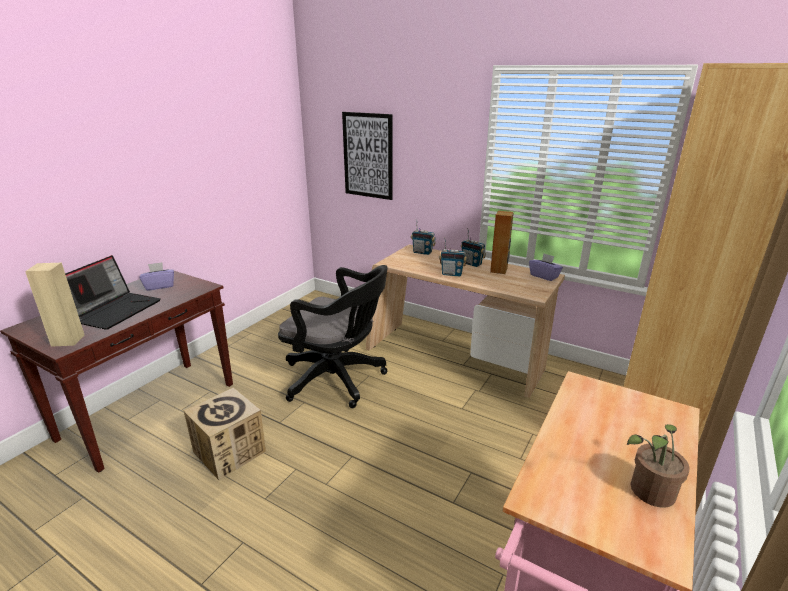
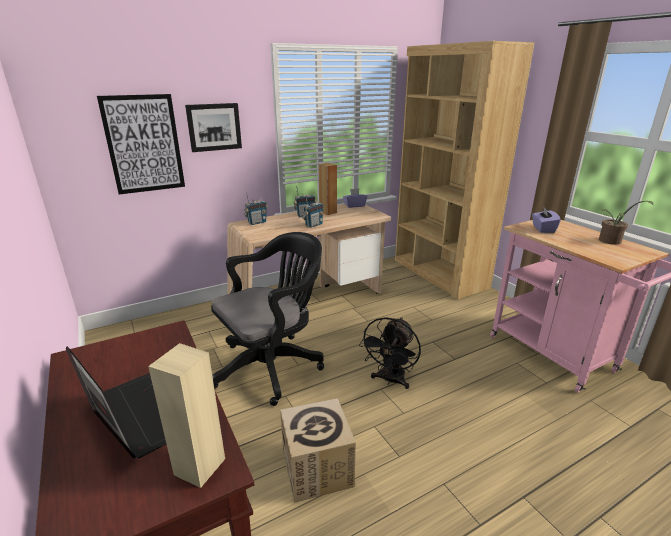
camera: 60 degrees left, 0 degrees up
(160, 286) = (111, 365): purple tissue box -> purple tissue box (543, 229)
(370, 458) = (390, 380): none -> black fan
(424, 149) = (214, 127): none -> picture

